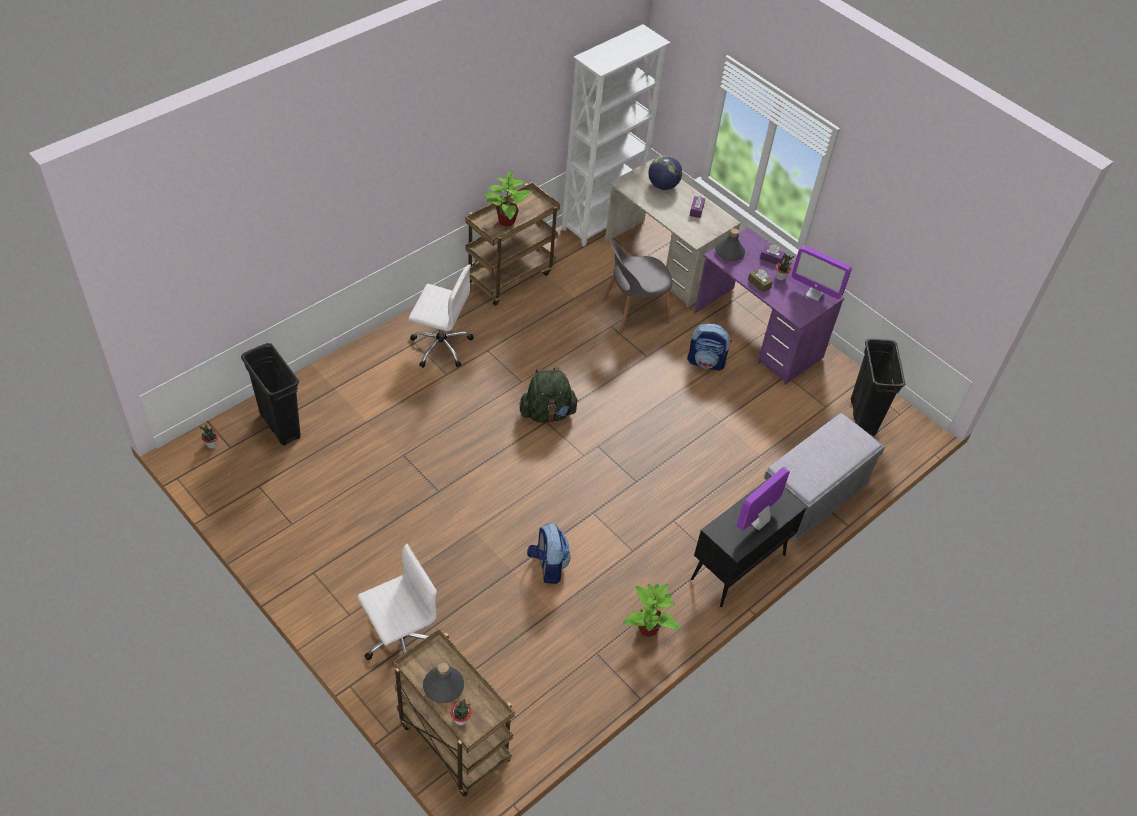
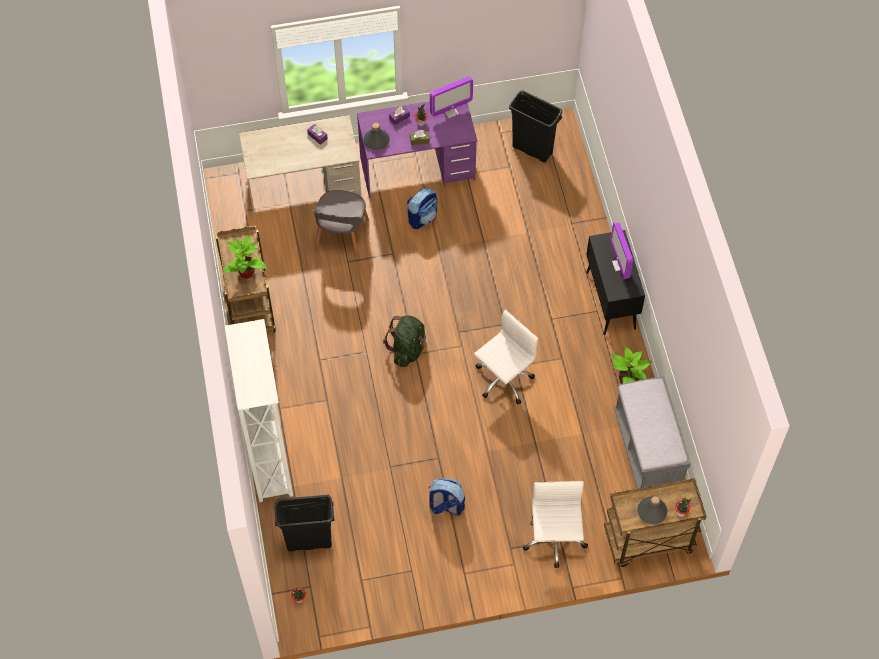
camera: 55 degrees left, 10 degrees up
(440, 346) = (294, 391): white office chair -> white office chair (503, 380)
(548, 566) = (544, 417): backpack -> backpack (446, 506)
(602, 221) = (229, 206): white bookcase -> white bookcase (271, 461)
(663, 186) = (275, 143): globe -> none
(811, 499) = (581, 224): grey bench -> grey bench (648, 448)

